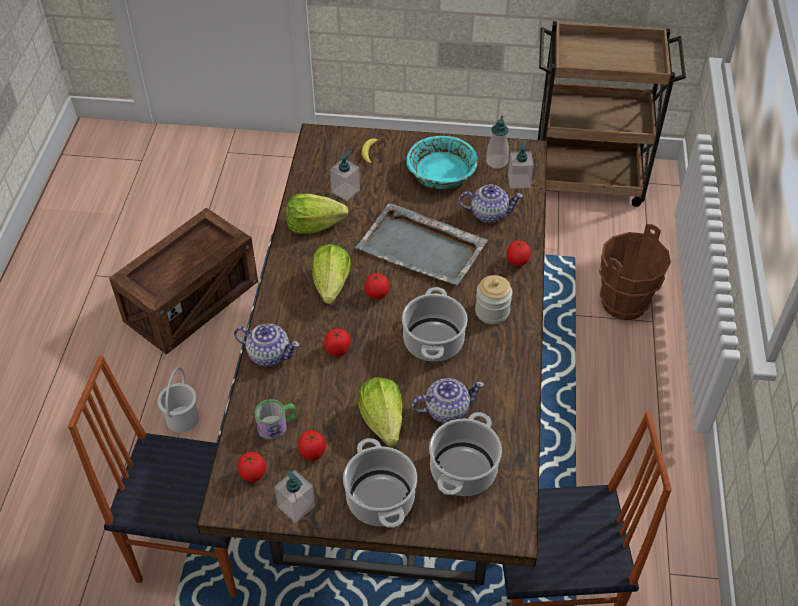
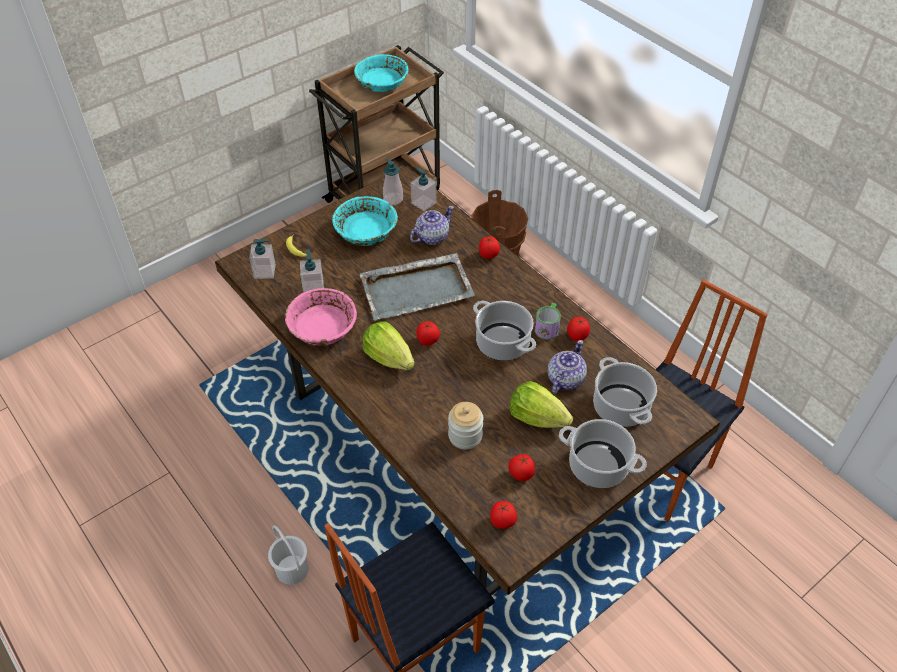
camera: 45 degrees left, 0 degrees up
(191, 301) = (193, 481): crate -> none
(268, 354) = (407, 436): teapot -> none
(277, 426) = (476, 477): mug -> mug (548, 327)
(296, 506) = (556, 516): soap dispenser -> soap dispenser (265, 271)
(314, 225) = (322, 327): lettuce -> pink bowl
(338, 350) = (450, 396): tomato -> tomato (577, 336)
(492, 311) = (513, 297): jar -> jar (465, 436)
(617, 55) = (381, 82): none -> turquoise bowl

